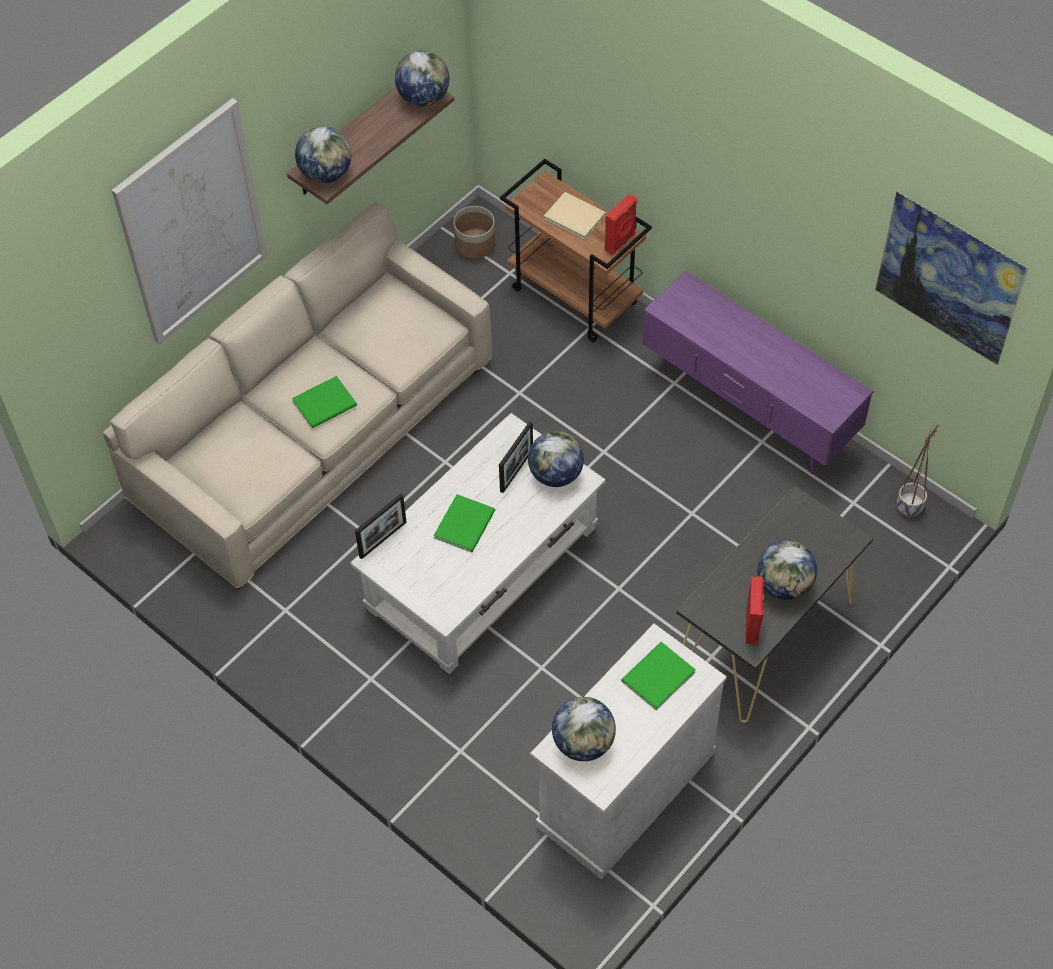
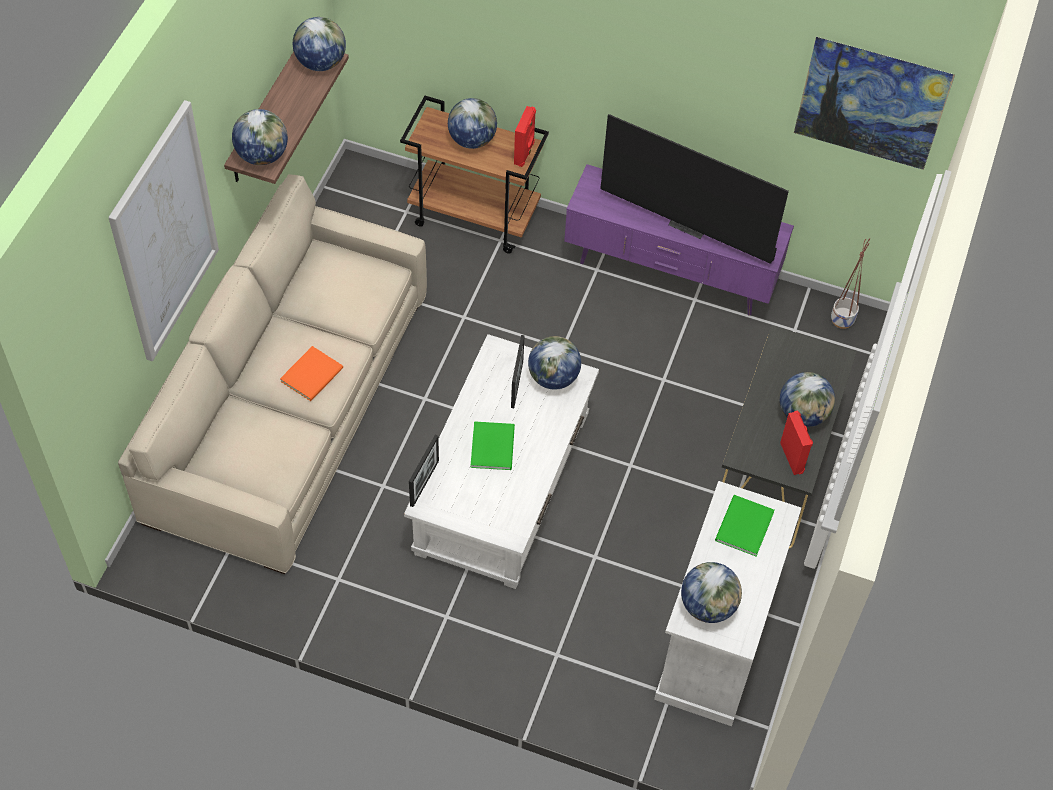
camera: 25 degrees left, 0 degrees up
(327, 404) = (314, 374): green book -> orange book
(475, 244) = (362, 194): planter -> none
(574, 215) = (472, 140): beige book -> globe
(763, 359) = (689, 224): none -> television

